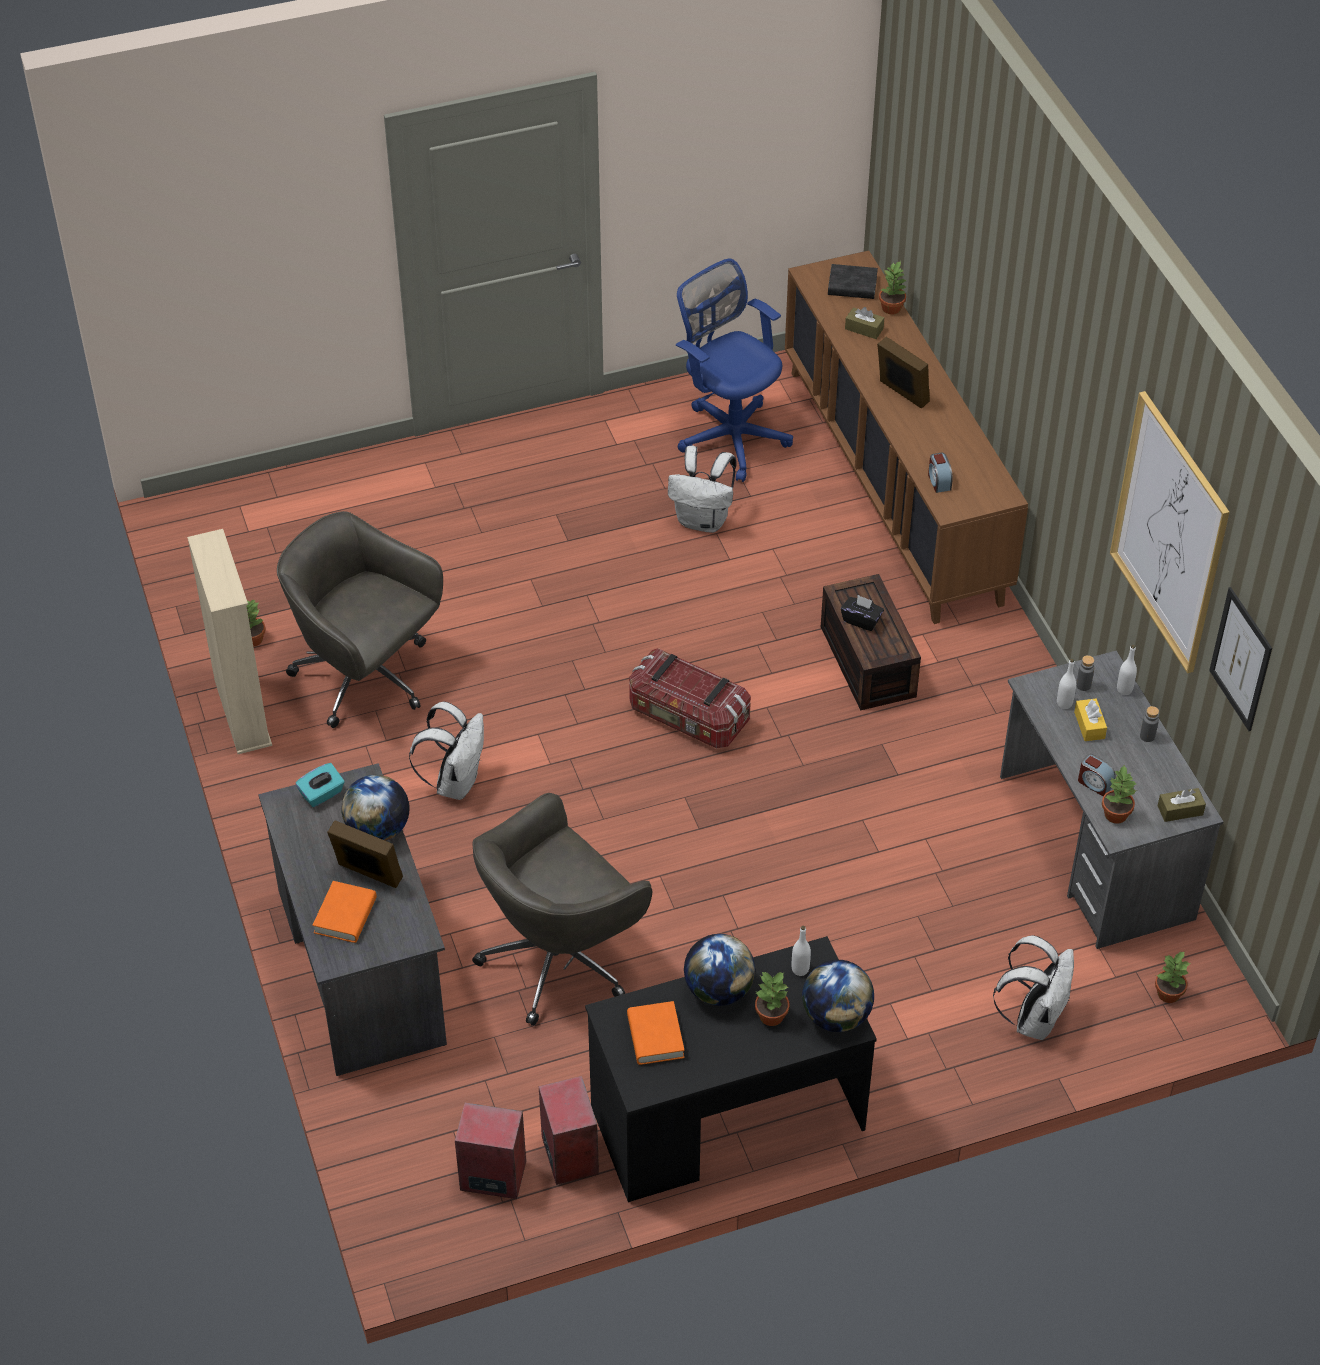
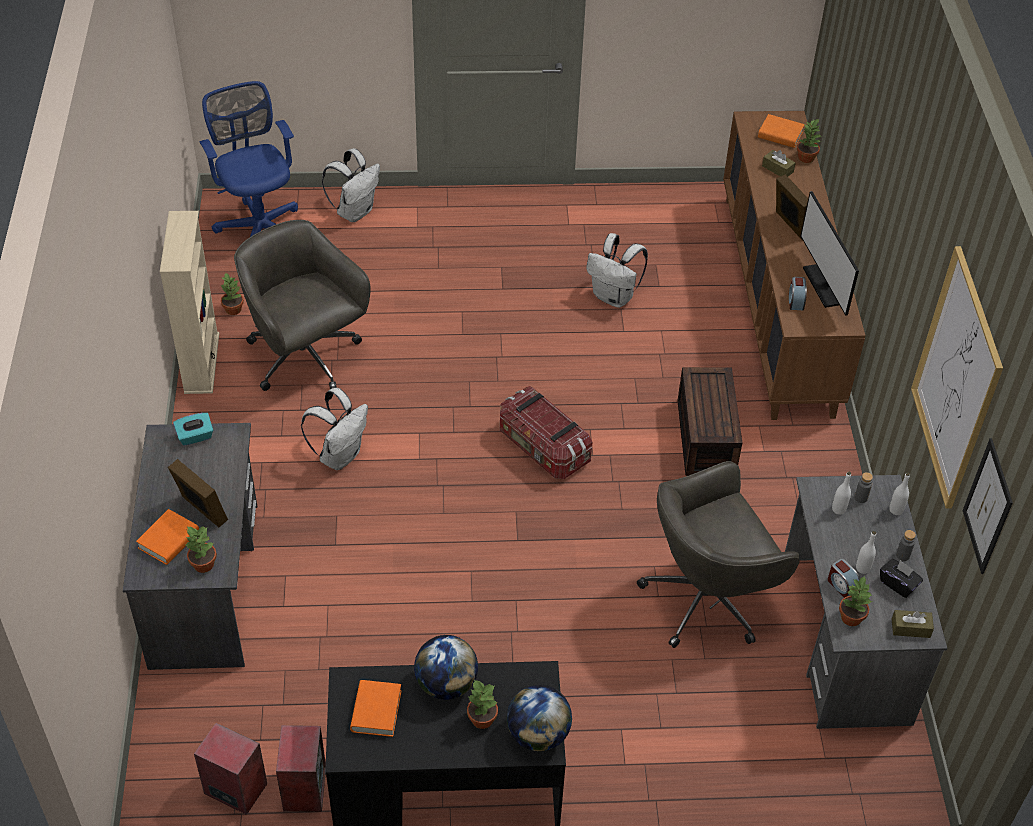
camera: 15 degrees right, 0 degrees up
(378, 829) = (226, 476): globe -> none
(560, 957) = (364, 618): grey office chair -> grey office chair (708, 598)
(730, 435) = (660, 236): blue office chair -> blue office chair (259, 228)
(800, 969) = (523, 684): white bottle -> white bottle (862, 568)
(852, 286) = (780, 135): black book -> orange book
(861, 620) = (703, 401): black tissue box -> black tissue box (898, 584)
(966, 455) = (826, 285): none -> monitor
(1034, 1018) = (740, 775): white backpack -> white backpack (355, 211)
(1089, 725) = (854, 533): yellow tissue box -> none
(1168, 994) = (867, 785): potted plant -> potted plant (203, 564)

